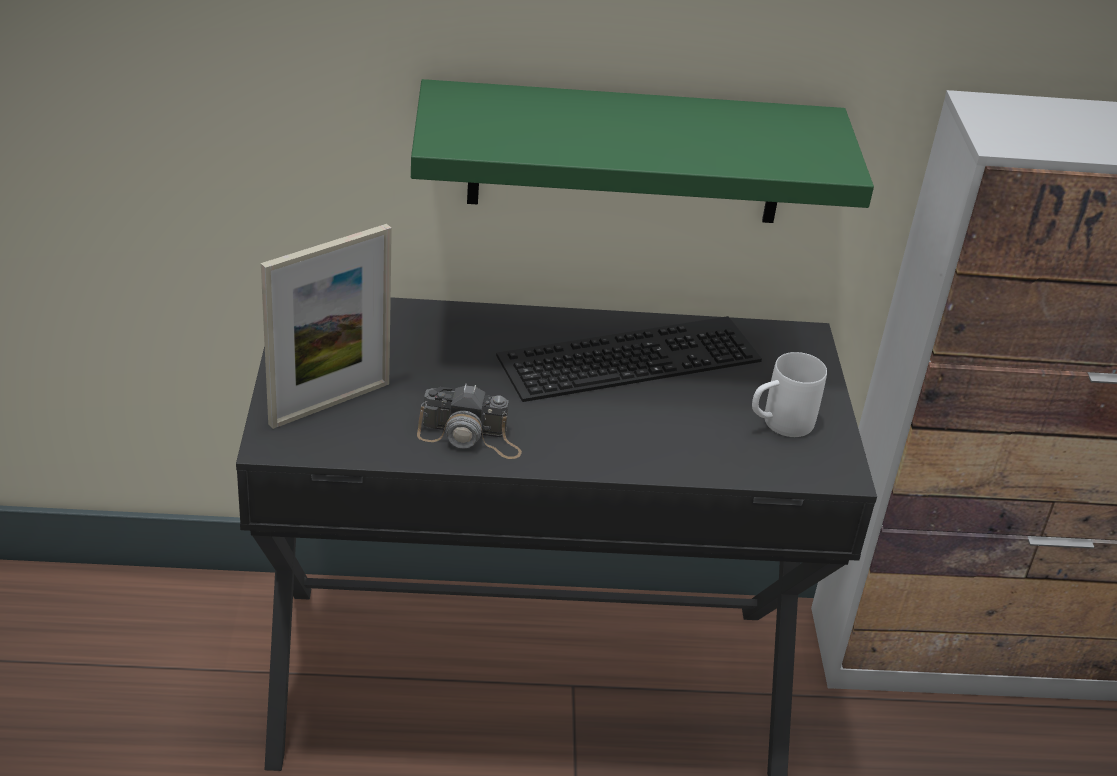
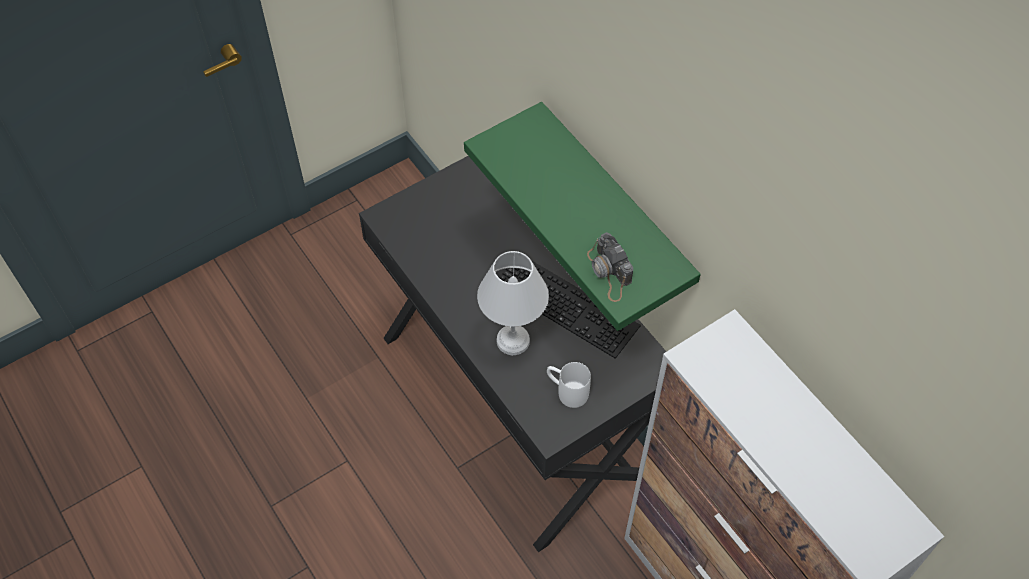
camera: 60 degrees right, 20 degrees up
(330, 403) = (423, 217): picture frame -> none
(470, 437) = (445, 278): camera -> camera (609, 272)
(645, 428) = (513, 339): none -> white table lamp

